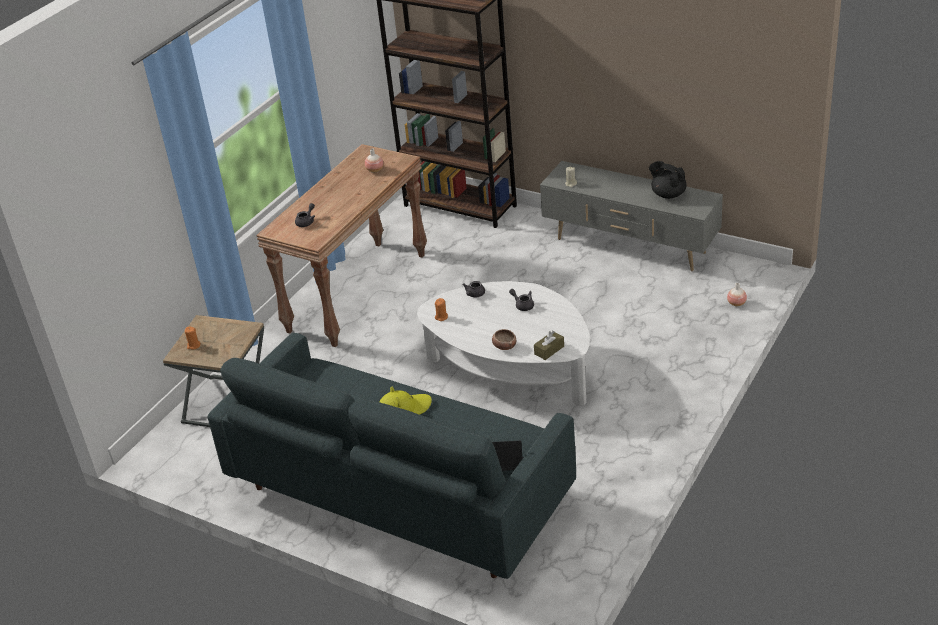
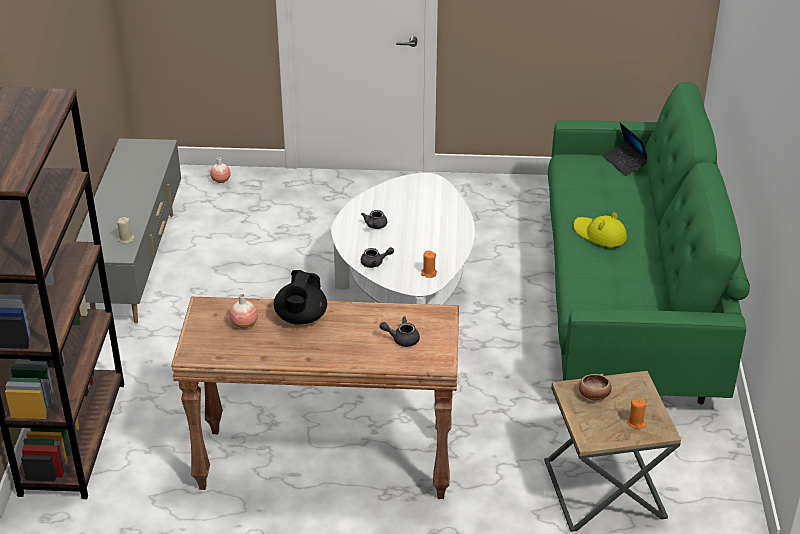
camera: 120 degrees left, 0 degrees up
(399, 495) = (629, 304): grey sofa -> green sofa
(504, 346) = (449, 219): bowl -> bowl (594, 396)
(549, 350) = (438, 192): brown tissue box -> none
(668, 194) = (130, 169): black teapot -> black teapot (301, 318)

